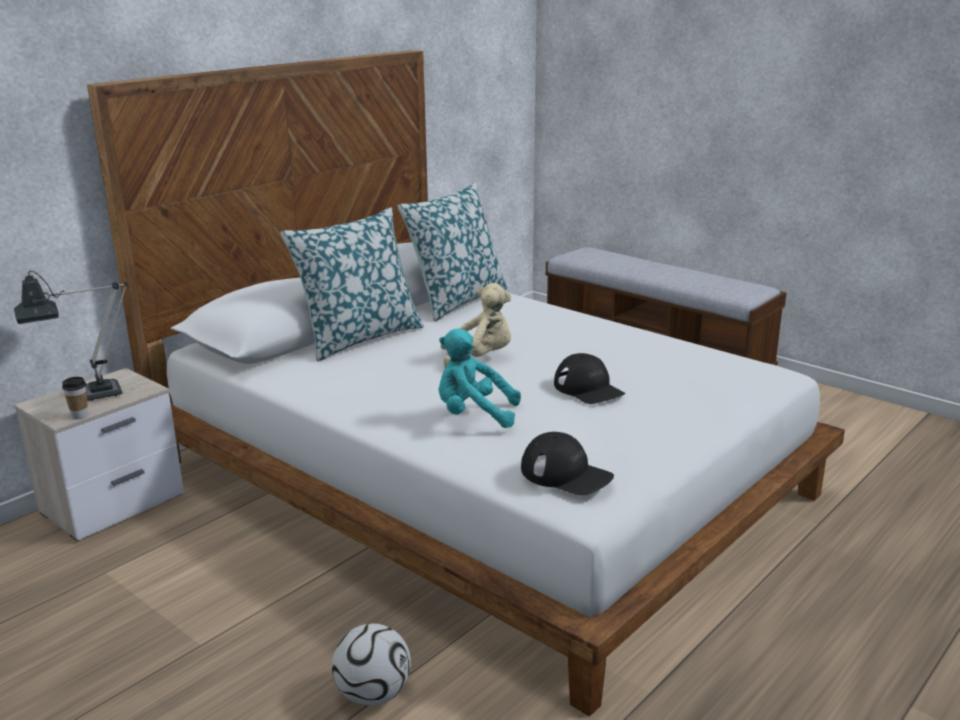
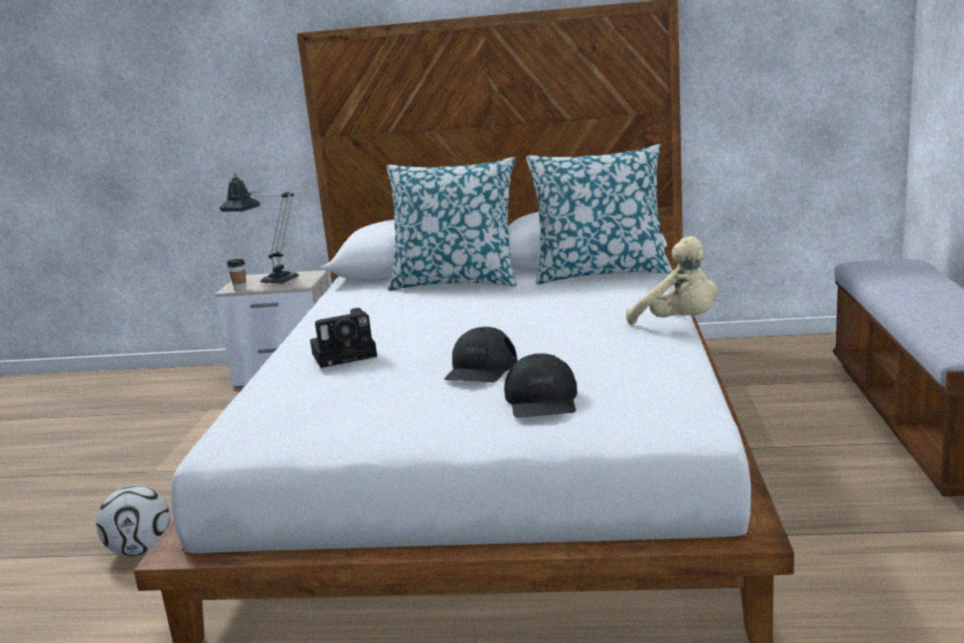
camera: 55 degrees right, 5 degrees down
(473, 415) = (347, 354): turquoise plush toy -> camera
(480, 358) = (478, 319): beige plush toy -> beige plush toy (679, 323)
(566, 474) = (266, 415): black cap -> black cap (542, 400)

